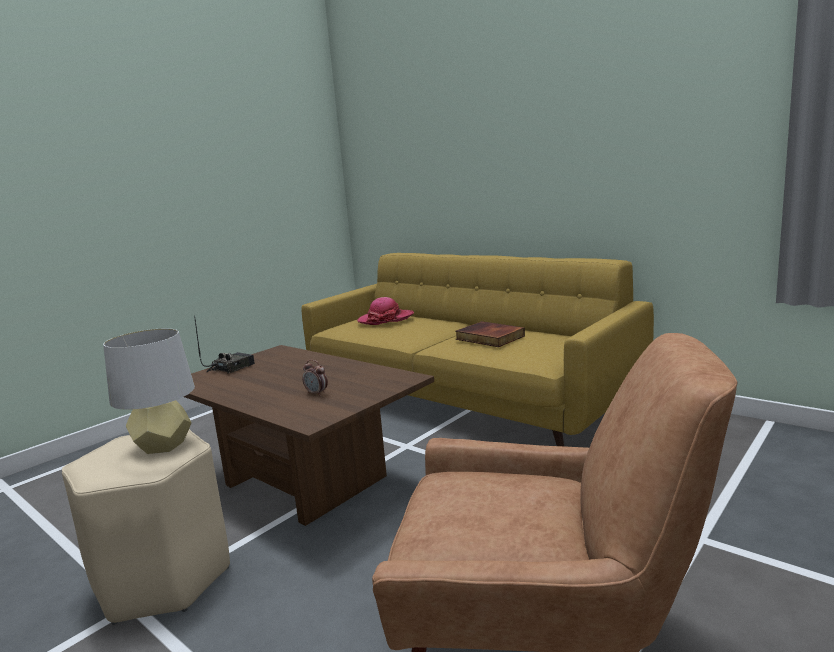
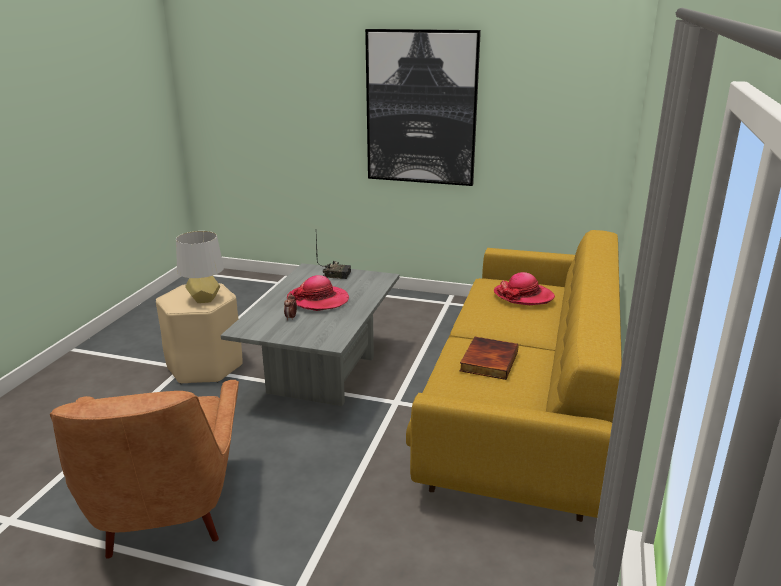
camera: 65 degrees right, 10 degrees up
(161, 182) = (421, 108): none -> picture
(288, 379) = (318, 300): none -> hat
(305, 480) = (322, 374): brown coffee table -> grey coffee table

